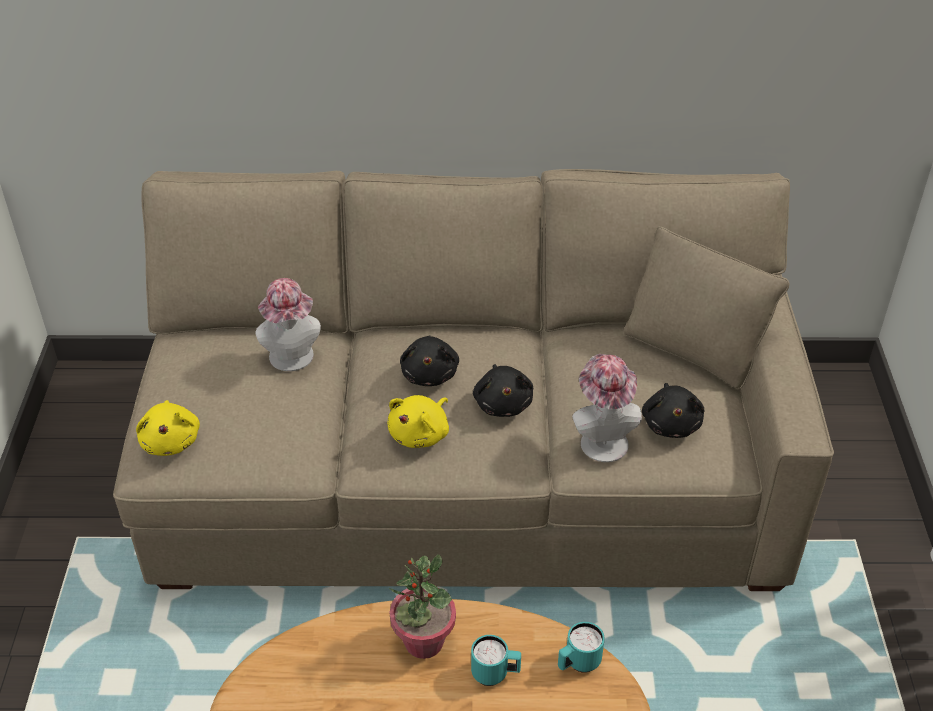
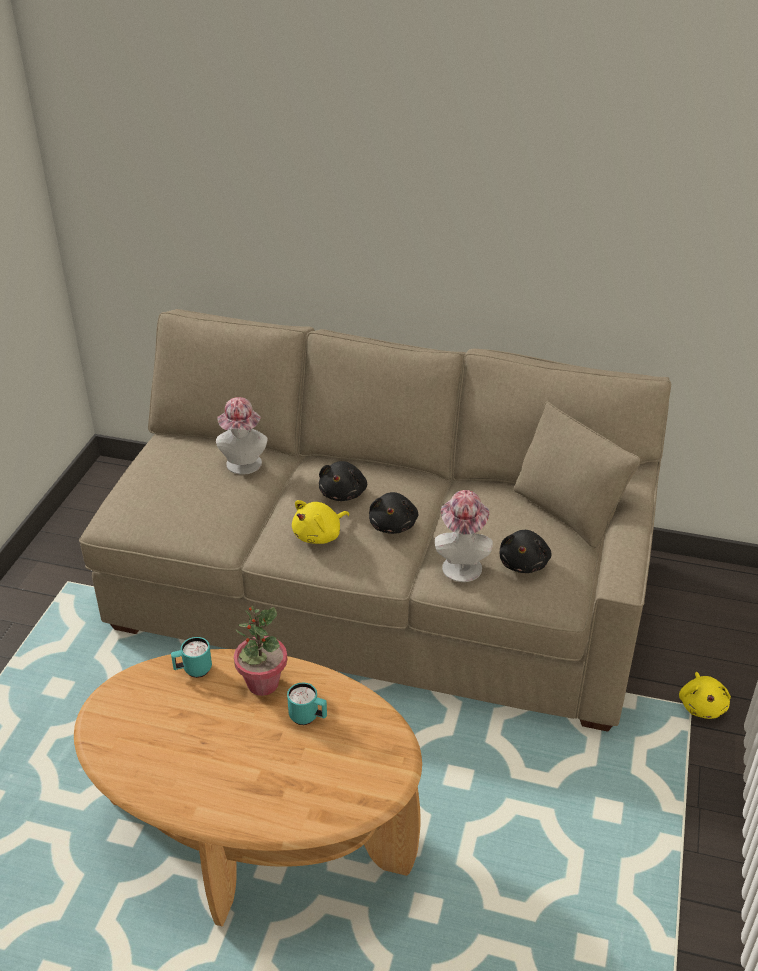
camera: 15 degrees right, 5 degrees down
(171, 440) = (131, 507): yellow plush toy -> yellow plush toy (702, 705)
(578, 663) = (376, 724): turquoise mug -> turquoise mug (193, 671)

